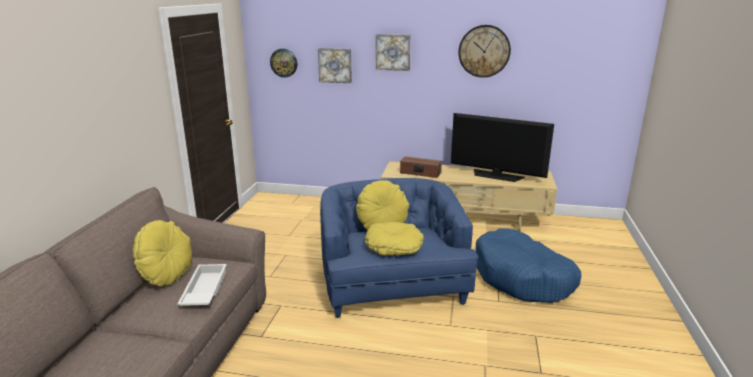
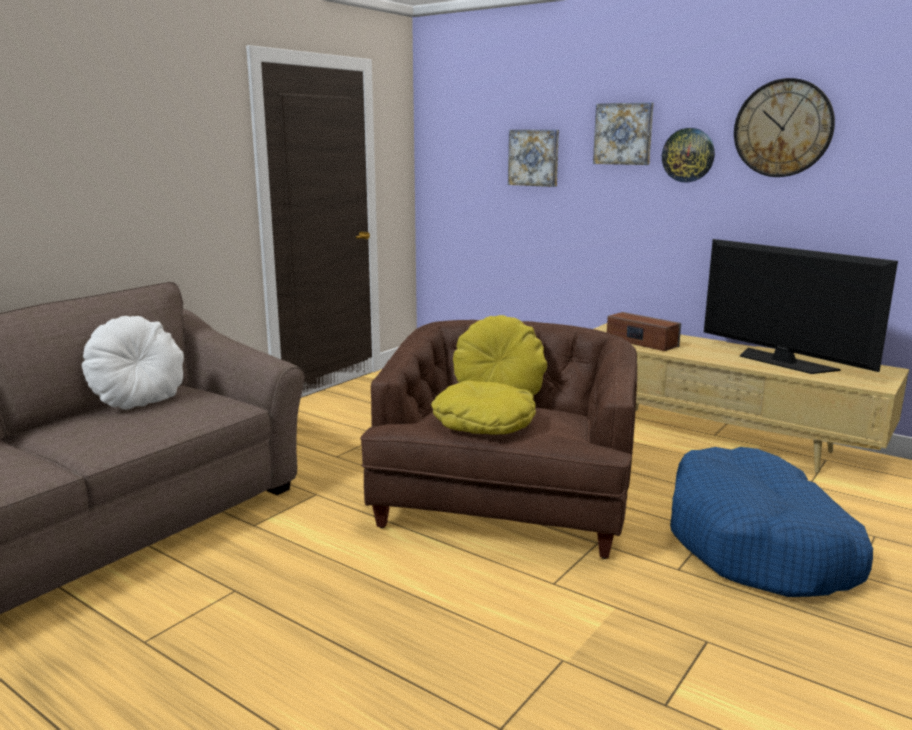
camera: 25 degrees right, 5 degrees down
(167, 278) = (139, 403): yellow pillow -> white pillow
(203, 290) = (161, 423): white tray -> none
(284, 63) = (463, 155): wall clock -> wall clock (688, 155)
(393, 287) = (504, 507): blue armchair -> brown armchair

